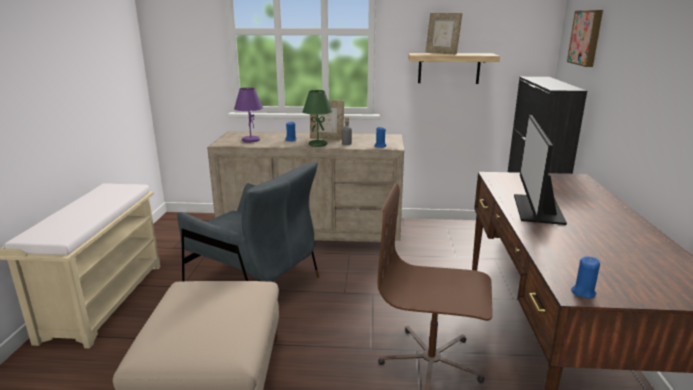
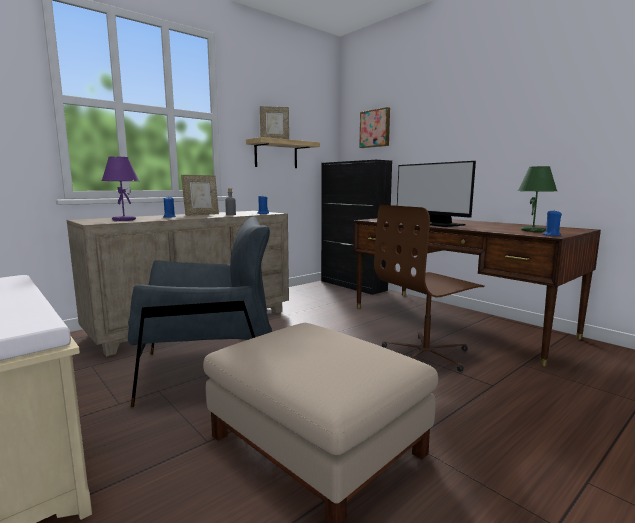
camera: 45 degrees left, 10 degrees down
(317, 144) = (207, 216): green table lamp -> green table lamp (533, 230)

